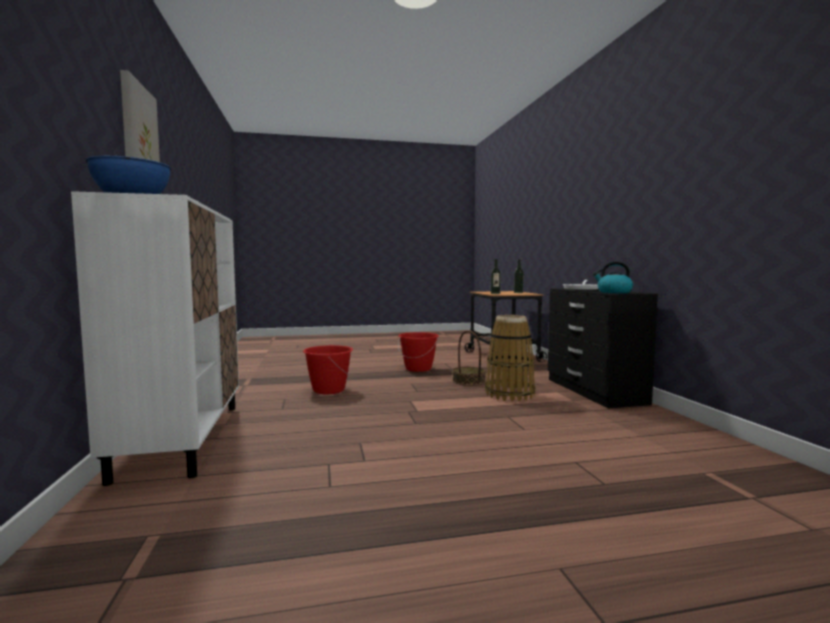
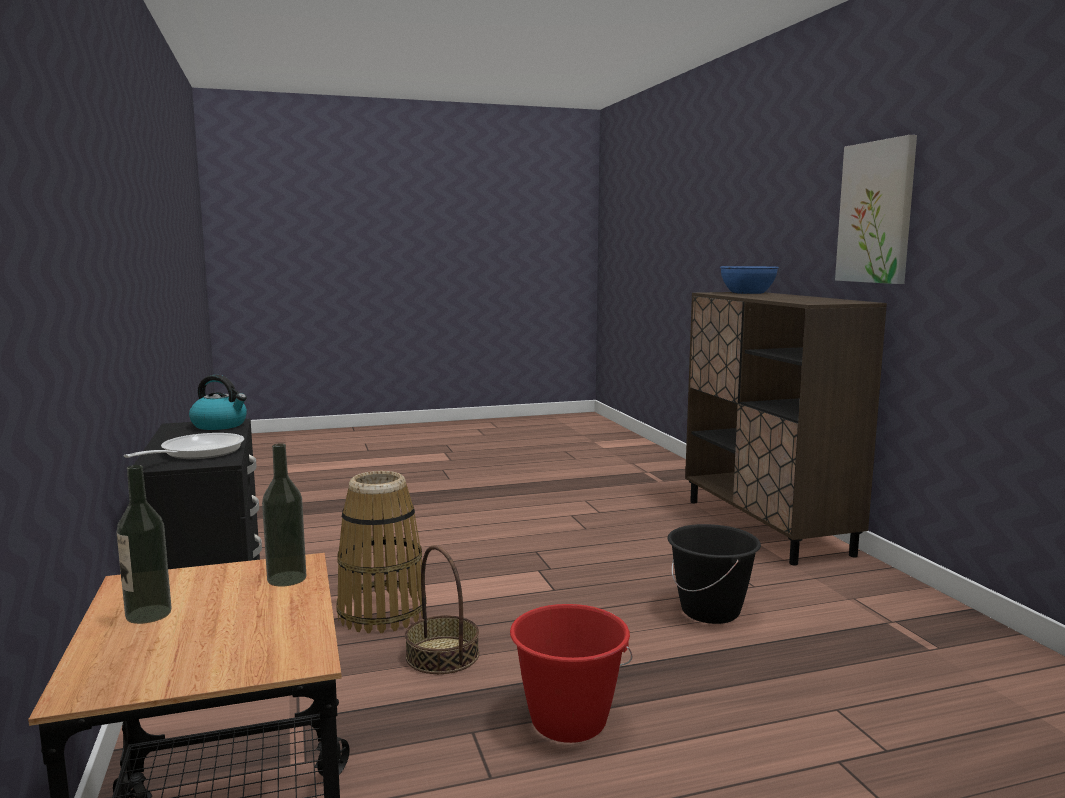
camera: 175 degrees right, 5 degrees up
(183, 438) = (766, 527): white cabinet -> brown cabinet
(328, 390) = (710, 611): red bucket -> black bucket

